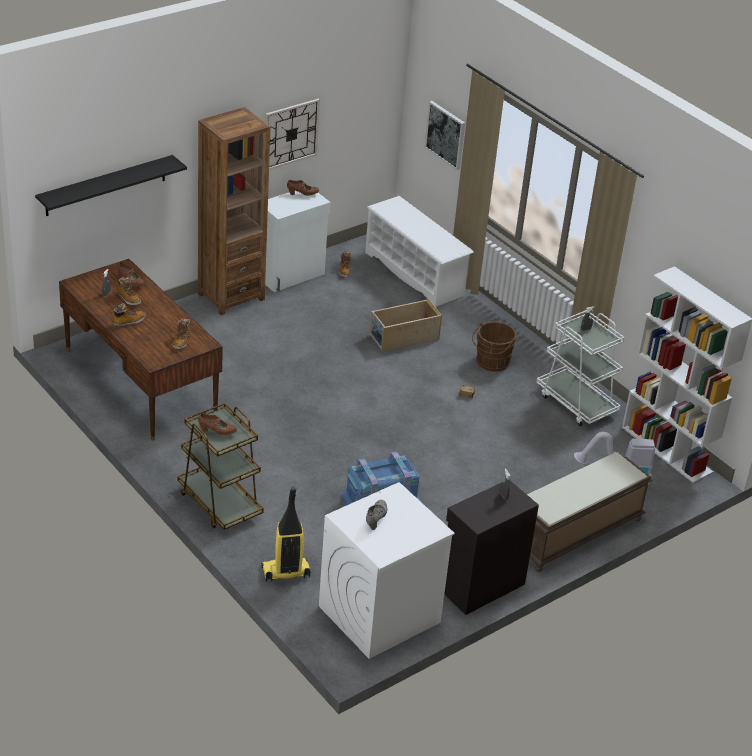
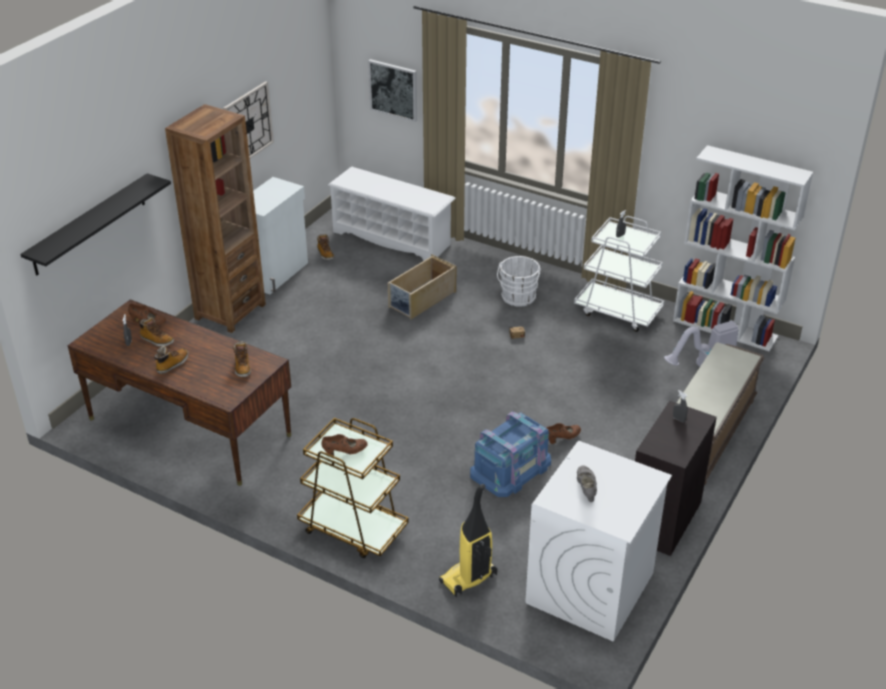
camera: 20 degrees left, 0 degrees up
(302, 194) = (272, 186): brown shoe -> brown shoe (562, 438)
(491, 362) = (518, 298): brown bucket -> white bucket

